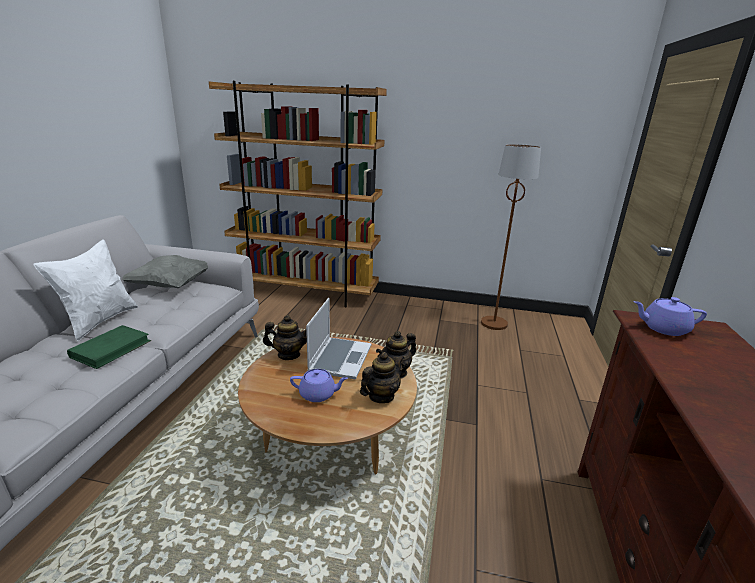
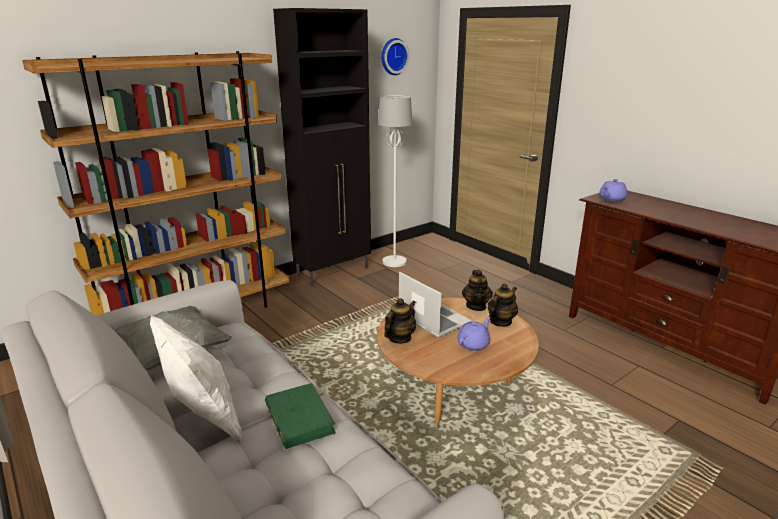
camera: 50 degrees left, 0 degrees up
(381, 396) = (500, 322): teapot -> teapot turned 45 degrees clockwise
(432, 308) = (334, 272): none -> black cabinet
(494, 323) = (394, 262): brown floor lamp -> white floor lamp
(561, 105) = (393, 56): none -> wall clock

